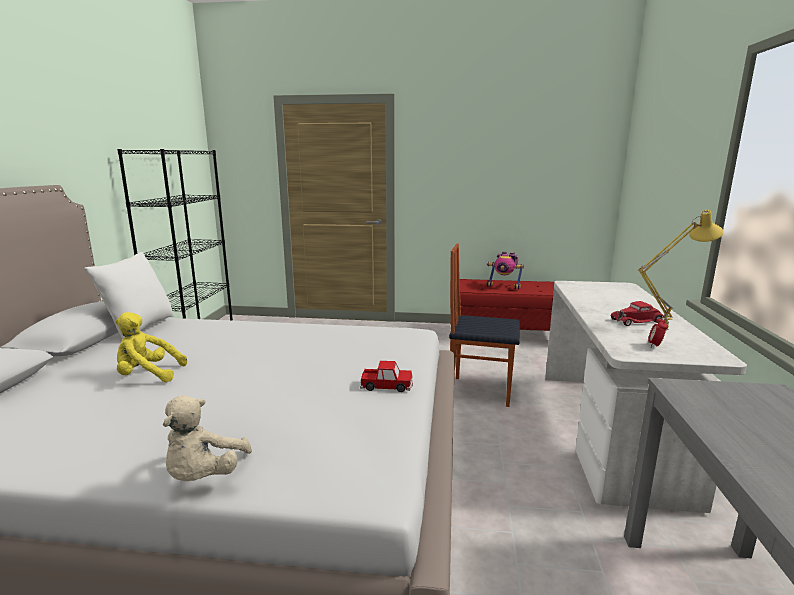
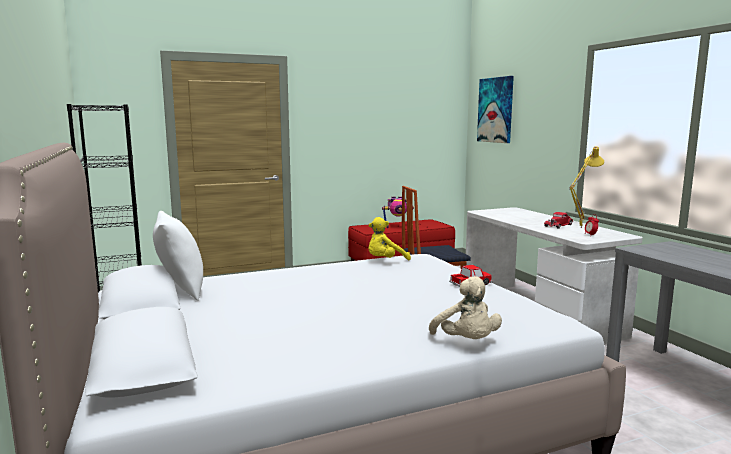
camera: 30 degrees left, 5 degrees down
(148, 375) = (282, 312): yellow plush toy -> yellow plush toy (385, 261)
(647, 150) = (495, 110): none -> picture

